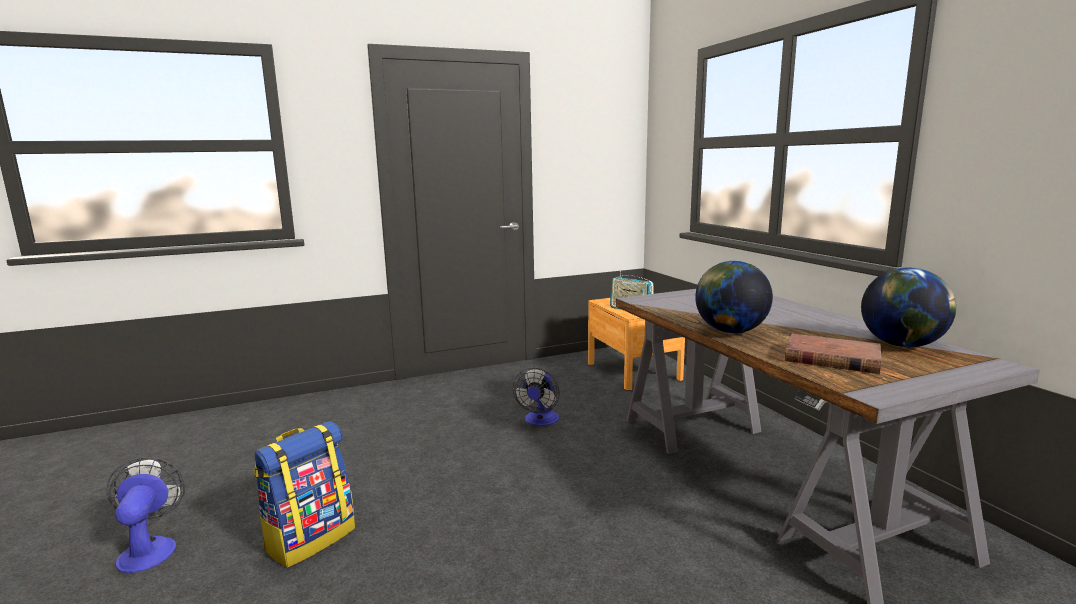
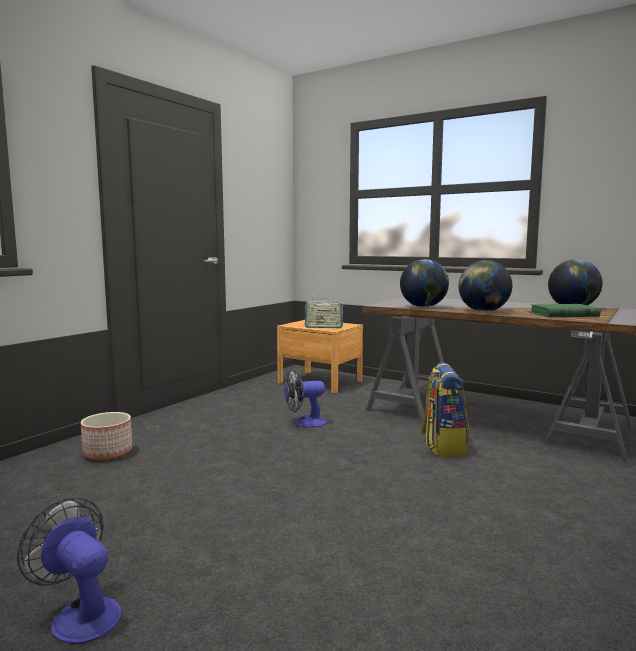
camera: 35 degrees left, 5 degrees down
(310, 538) = (251, 543): backpack -> backpack (443, 446)
(350, 409) = (108, 453): none -> planter
(540, 421) = (304, 422): fan -> fan turned 90 degrees clockwise
(679, 310) = (423, 307): none -> globe
(831, 359) = (563, 314): brown book -> green book

